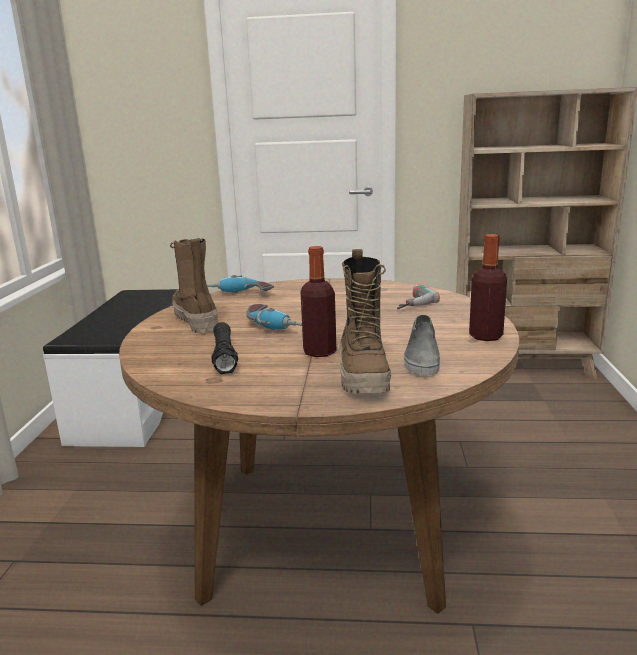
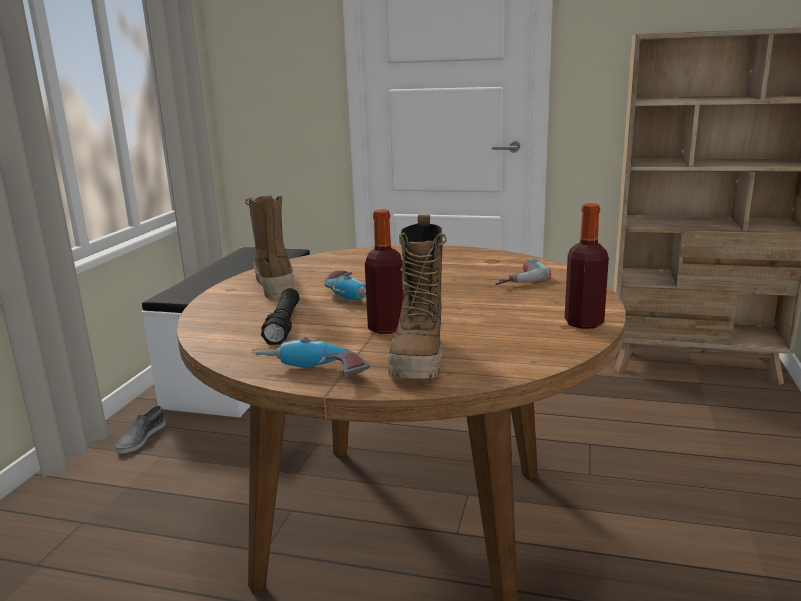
camera: 10 degrees right, 0 degrees up
(240, 294) = (335, 259): power drill -> power drill (312, 373)
(421, 358) = (496, 343): grey shoe -> grey shoe (141, 438)

